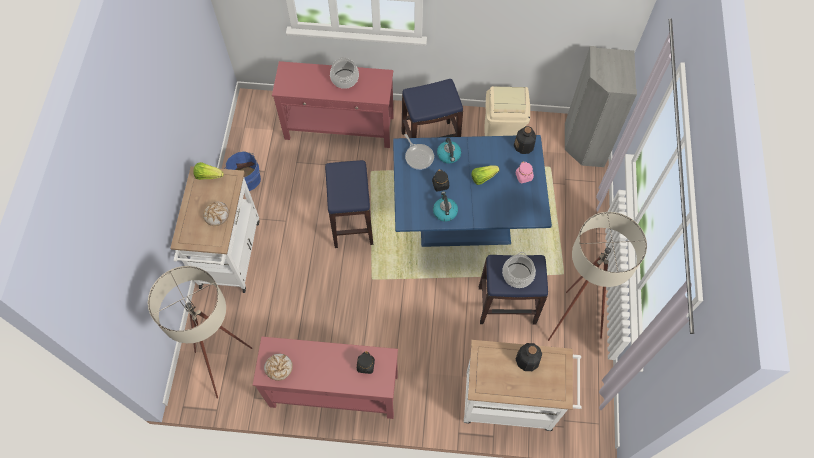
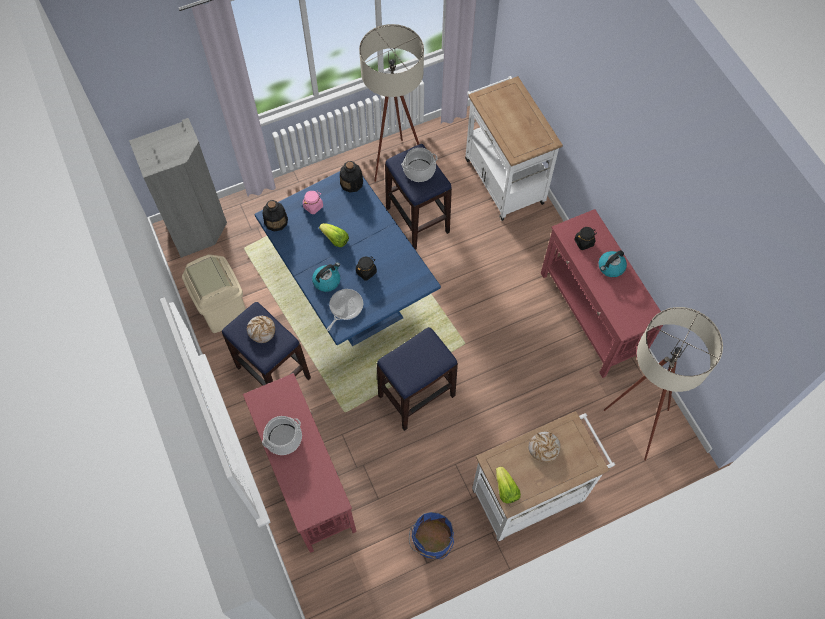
camera: 120 degrees left, 0 degrees up
(278, 368) = (637, 308): bread -> bread (261, 331)
(444, 211) = (394, 254): kettle -> kettle (610, 267)
(527, 360) = (500, 119): bottle -> bottle (352, 183)

